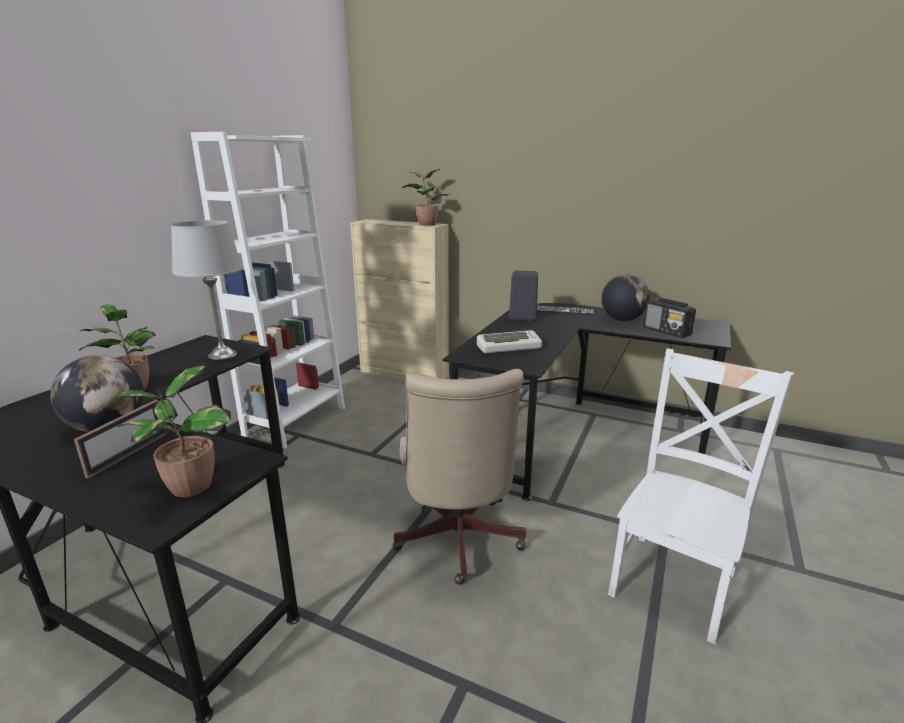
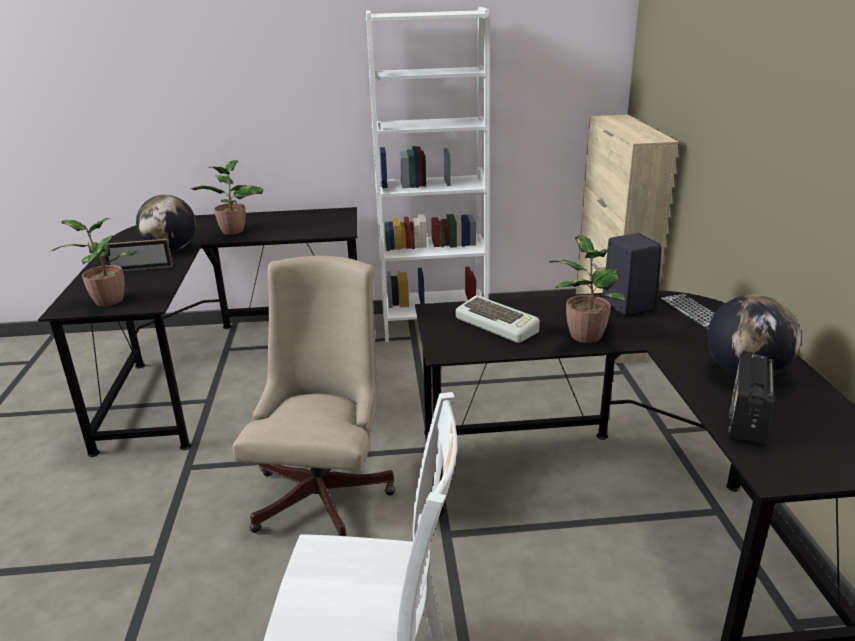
camera: 60 degrees right, 5 degrees up
(223, 355) = (320, 228): grey table lamp -> none
(426, 224) = (645, 137): potted plant -> potted plant (584, 334)
(457, 542) = (325, 491): beige office chair -> beige office chair turned 135 degrees clockwise

